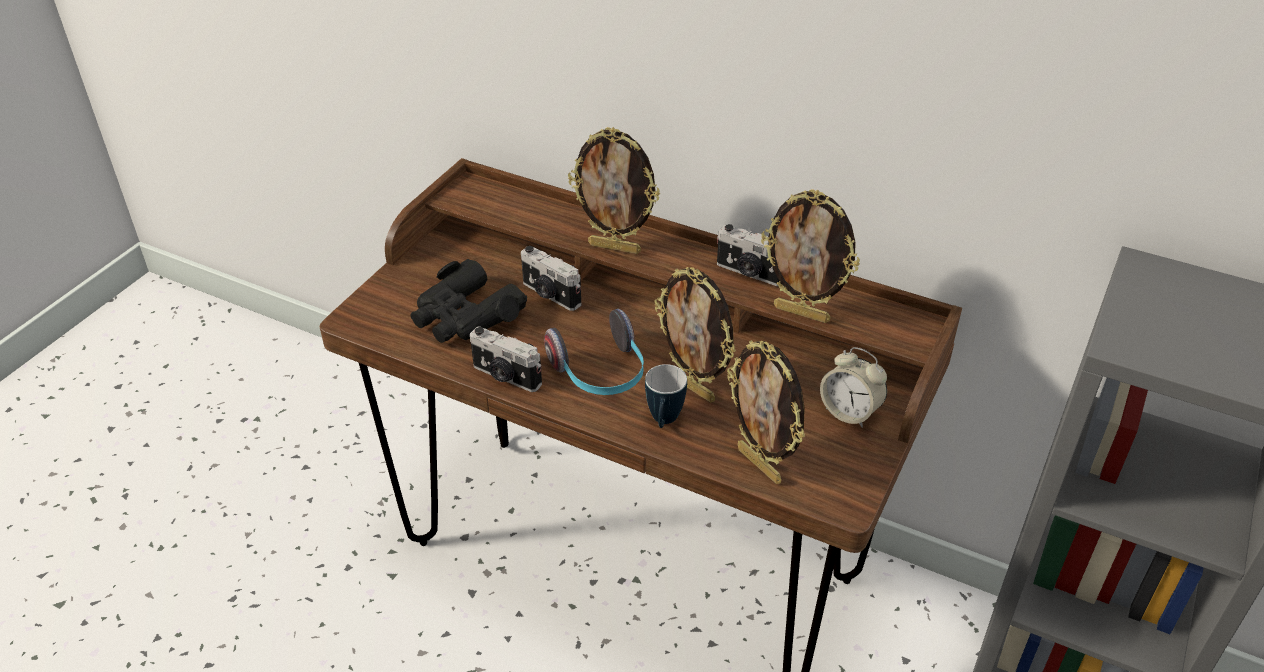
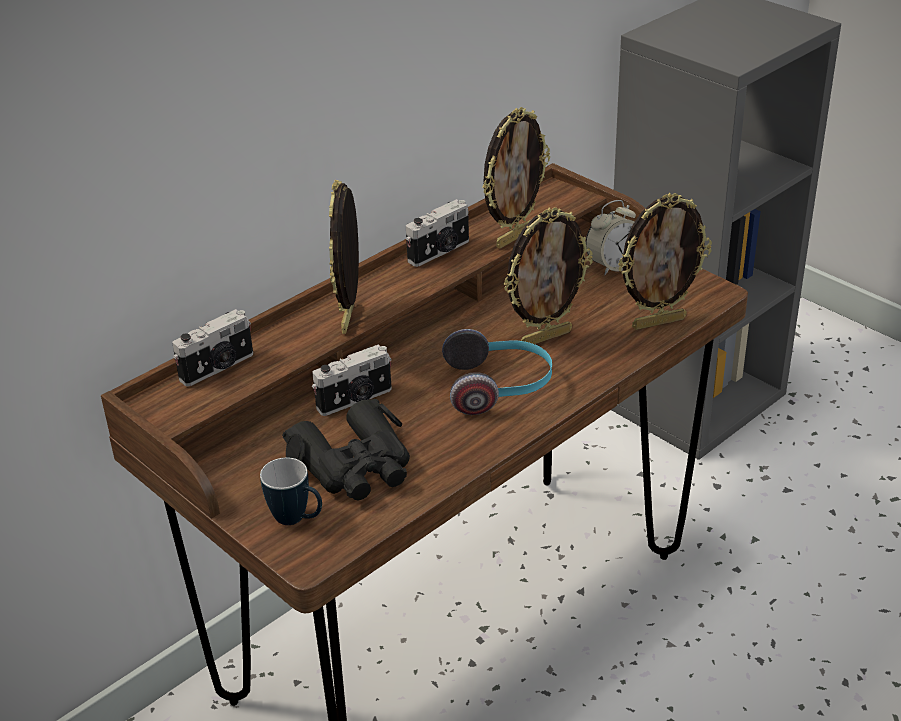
camera: 70 degrees left, 5 degrees down
(506, 376) = (472, 450): camera -> camera (218, 368)
(615, 247) = (350, 318): picture frame -> picture frame turned 150 degrees clockwise
(663, 422) = (583, 362): mug -> mug (297, 520)

